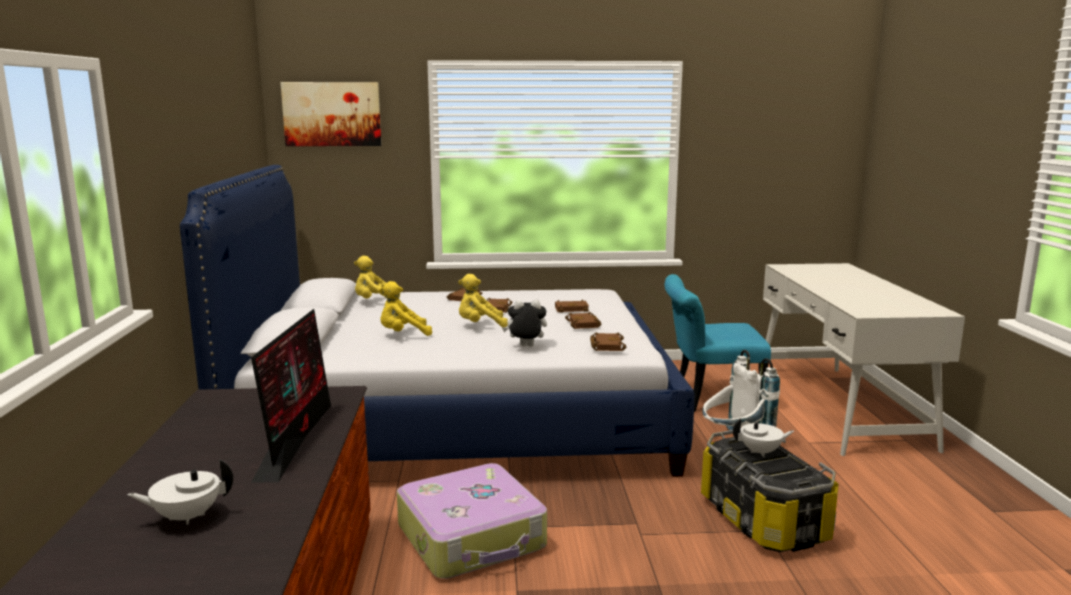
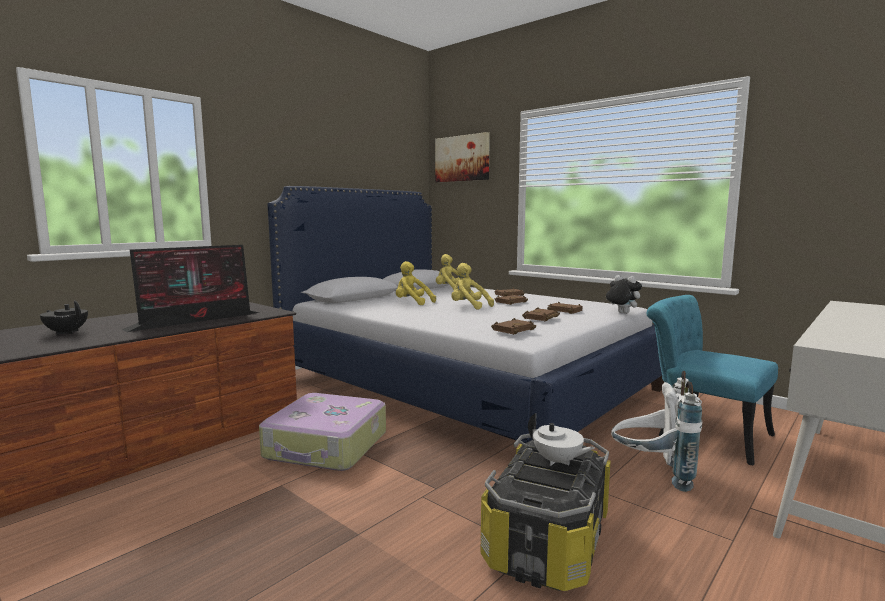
camera: 45 degrees right, 5 degrees down
(187, 517) = (66, 332): white teapot -> black teapot
(525, 347) = (458, 320): plush toy -> plush toy (621, 313)

